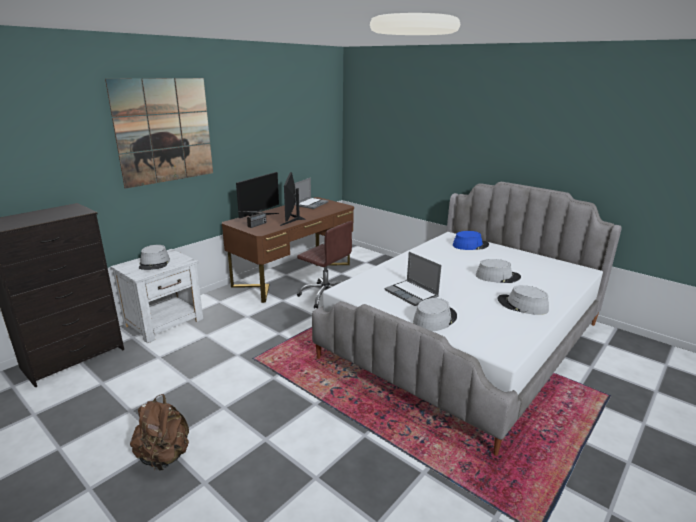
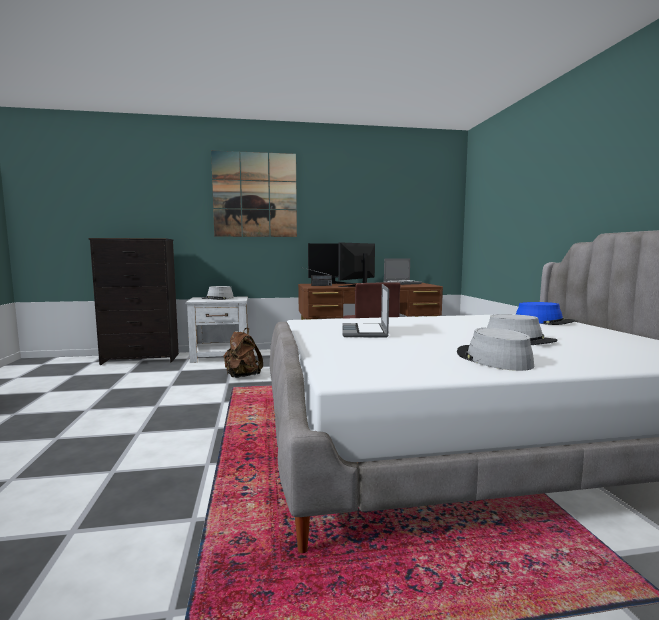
camera: 40 degrees right, 15 degrees down
(164, 457) = (72, 415): brown backpack -> brown backpack (242, 376)
(434, 319) = (338, 346): grey hat -> none

